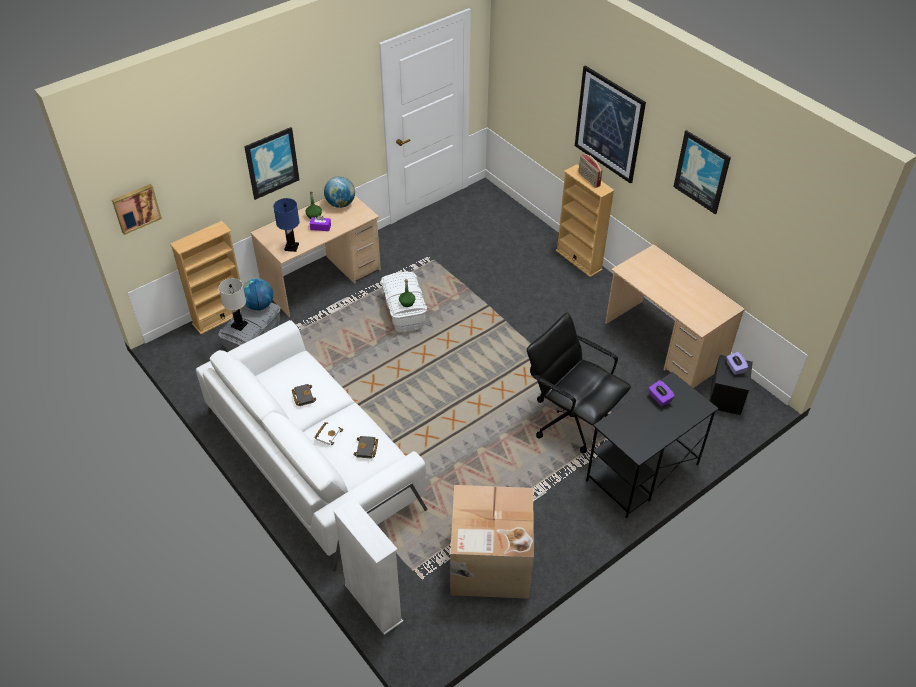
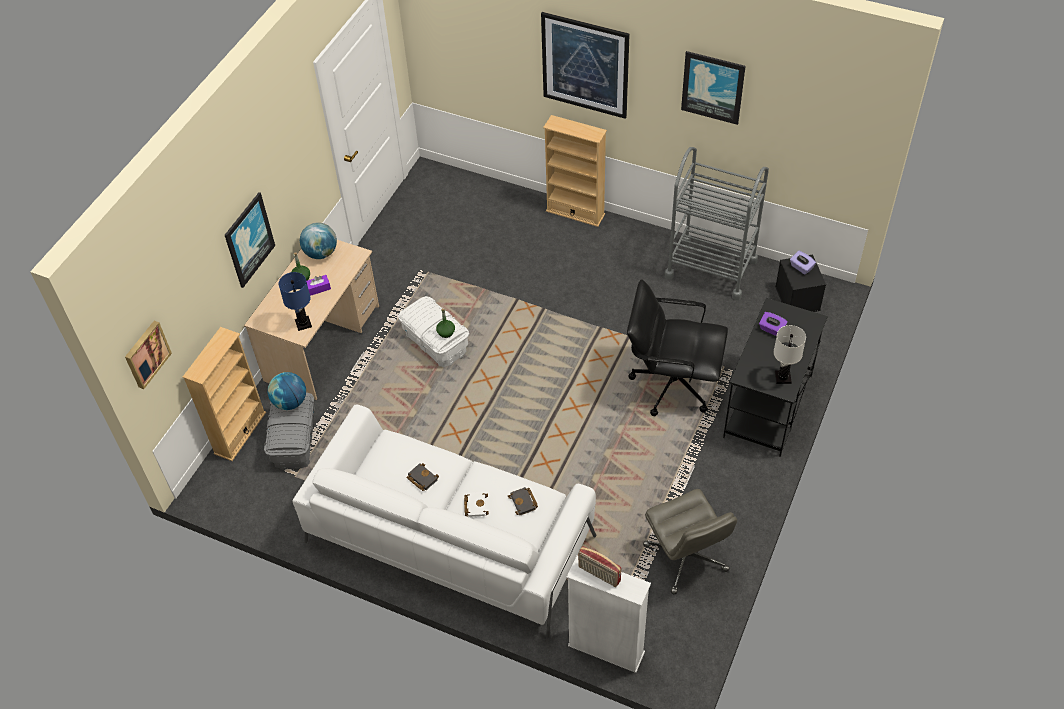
camera: 25 degrees left, 5 degrees up
(239, 325) = (284, 433): white table lamp -> white table lamp (783, 378)
(489, 563) = (686, 558): cardboard box -> grey office chair
(588, 179) = (574, 128): radio -> radio (599, 574)
(664, 344) = (711, 268): beige desk -> grey cart

